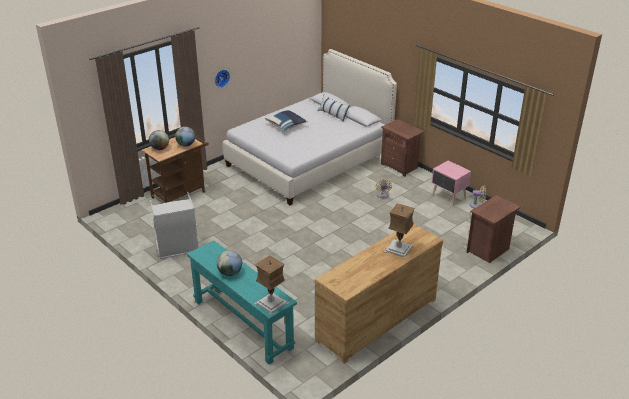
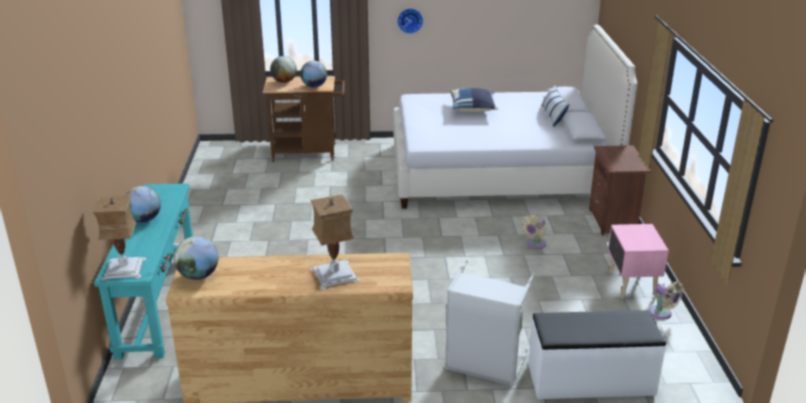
camera: 40 degrees right, 5 degrees down
(177, 249) = (221, 202): grey laundry basket -> grey laundry basket (484, 366)
(341, 282) = (198, 276): none -> globe
(488, 250) = (591, 380): brown nightstand -> white bench

